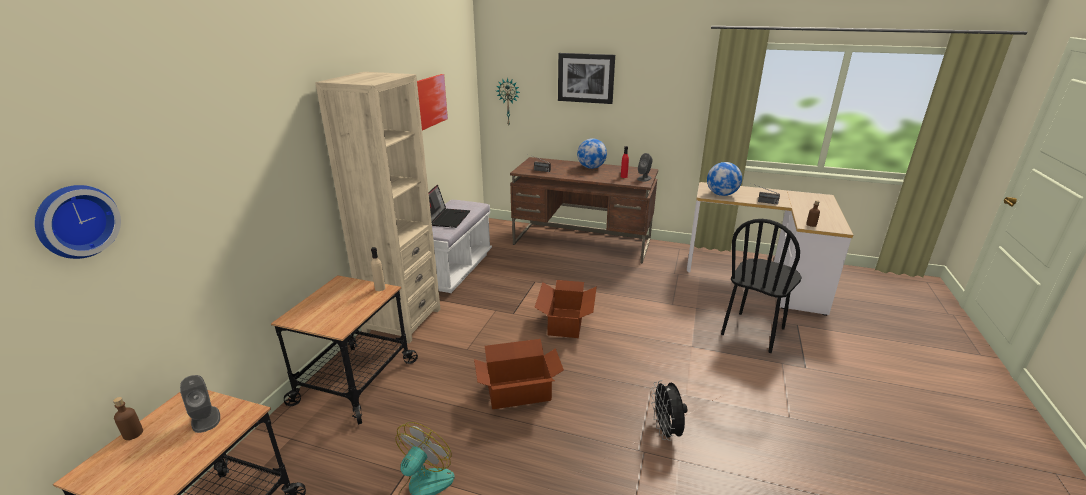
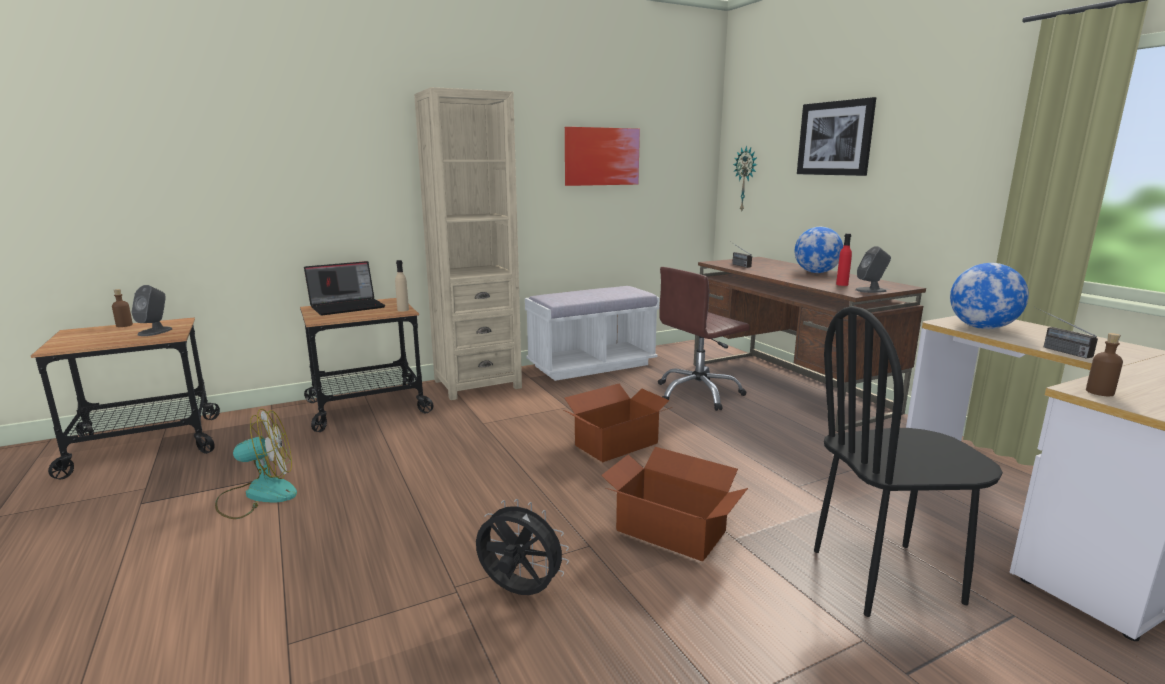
camera: 45 degrees right, 10 degrees down
(75, 221) = (137, 147): wall clock -> none
(447, 218) = (586, 293): laptop -> laptop (348, 307)
(518, 391) = (456, 472): cardboard box -> cardboard box (670, 530)
(549, 266) = (698, 394): none -> brown office chair
(666, 431) = (519, 592): black fan -> black fan turned 75 degrees clockwise

